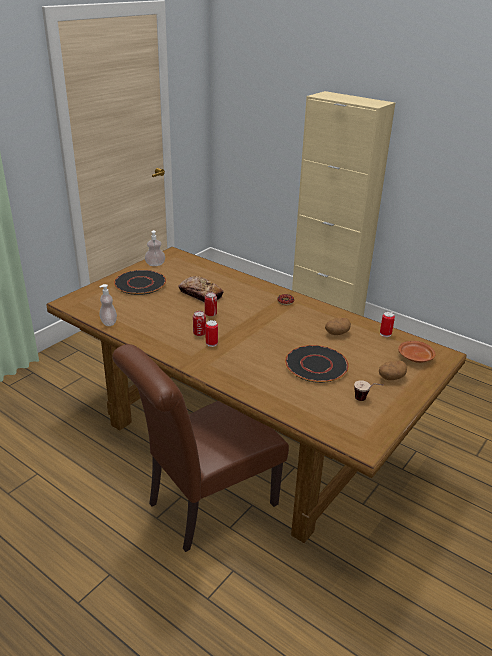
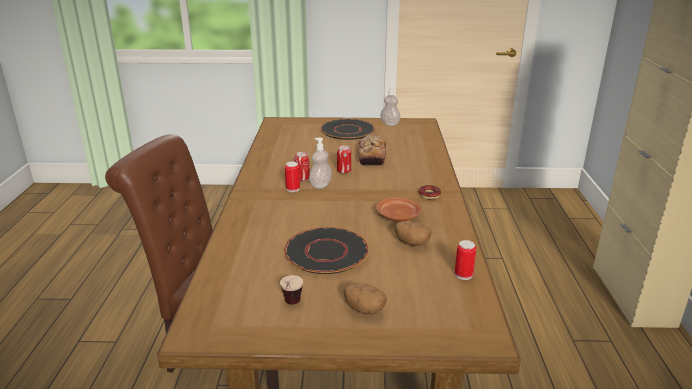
camera: 55 degrees right, 5 degrees down
(109, 322) = (267, 142): soap dispenser -> soap dispenser (320, 185)
(415, 357) = (440, 314): brown plate -> brown plate (397, 216)

